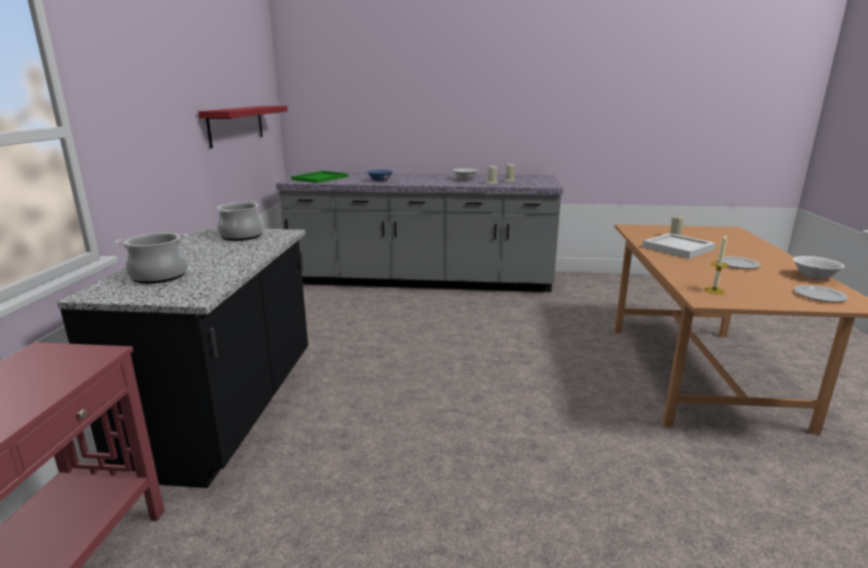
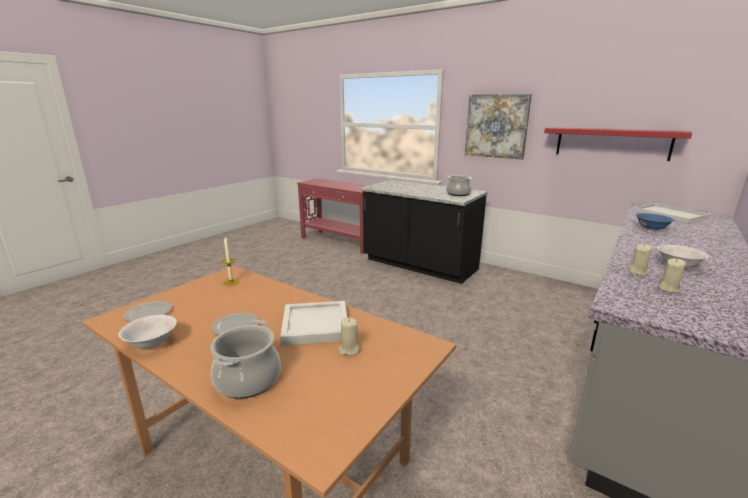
camera: 120 degrees right, 0 degrees up
(151, 116) = (496, 126): none -> picture
(159, 276) = (403, 185): cooking pot -> cooking pot (248, 380)
(320, 178) = (671, 214): green tray -> white tray

